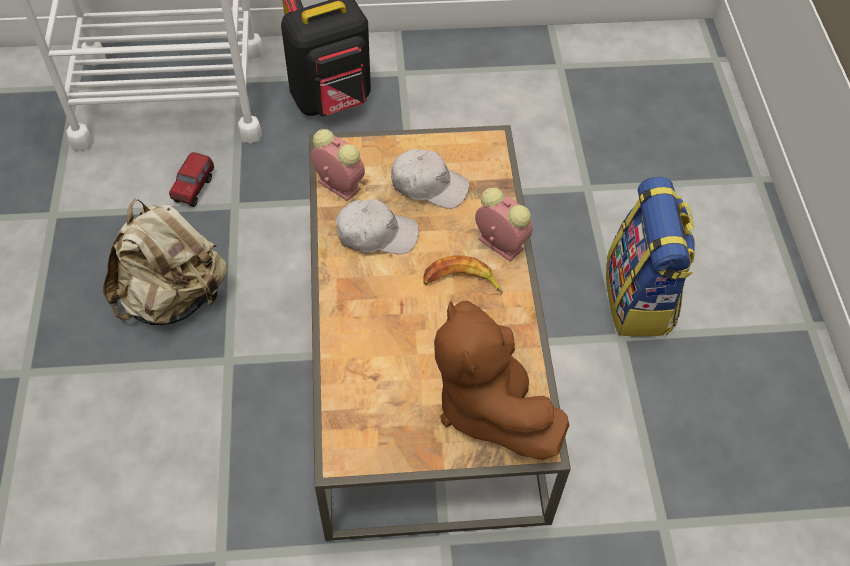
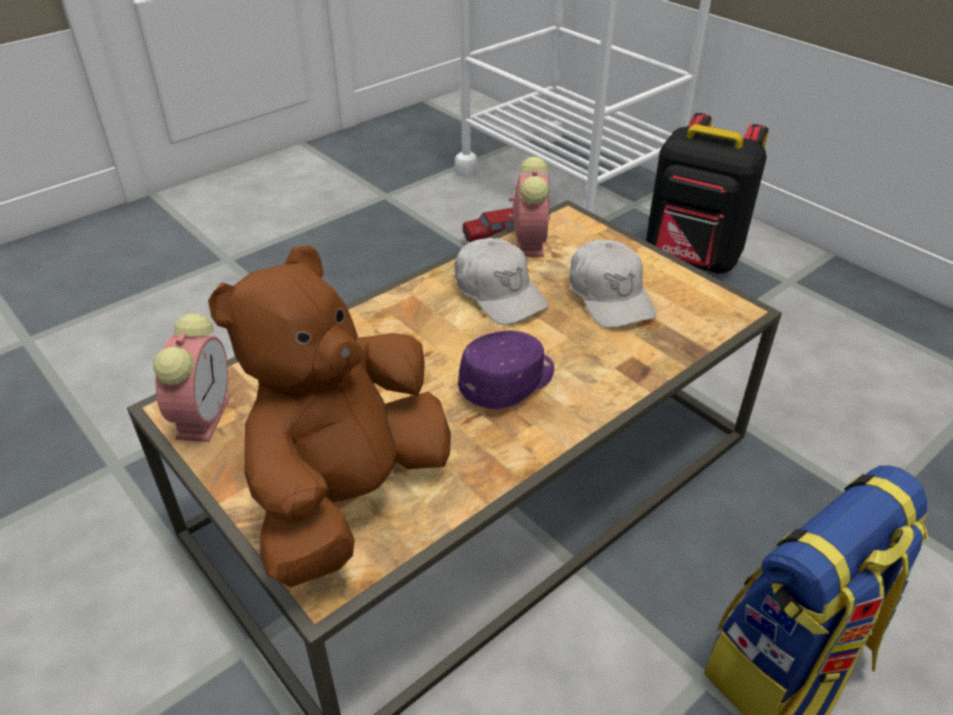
camera: 55 degrees right, 15 degrees down
(174, 298) = (370, 290): beige backpack -> none
(461, 281) = (509, 383): banana -> purple cap
(498, 243) = (600, 385): alarm clock -> alarm clock (204, 414)

